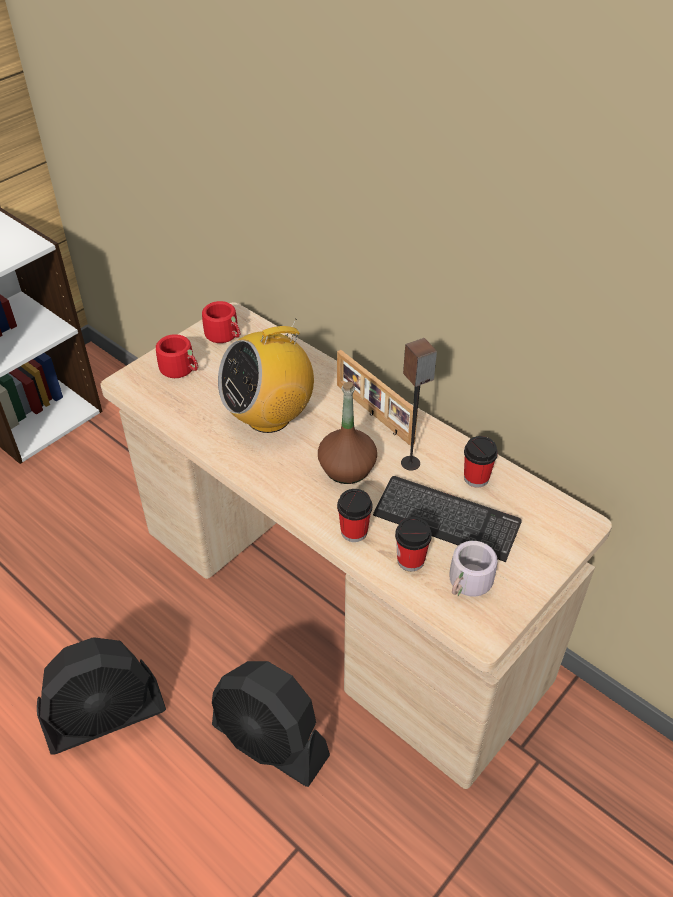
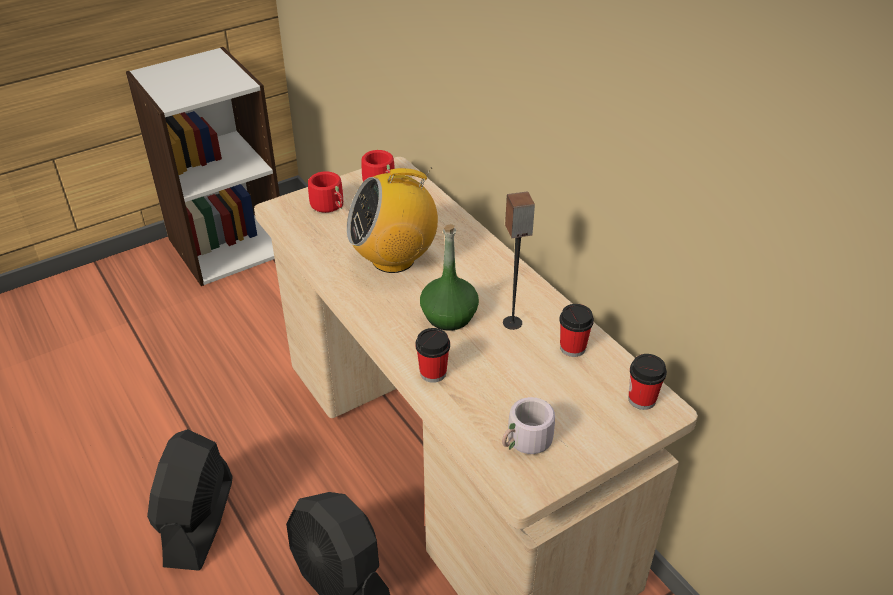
camera: 15 degrees right, 5 degrees down
(106, 717) = (199, 522): black fan -> black fan turned 105 degrees clockwise
(347, 468) = (448, 316): brown bottle -> green bottle
(373, 414) = (493, 273): picture frame -> none
(410, 560) = (477, 409): cup -> cup (642, 399)
(446, 520) = (527, 380): keyboard -> none

